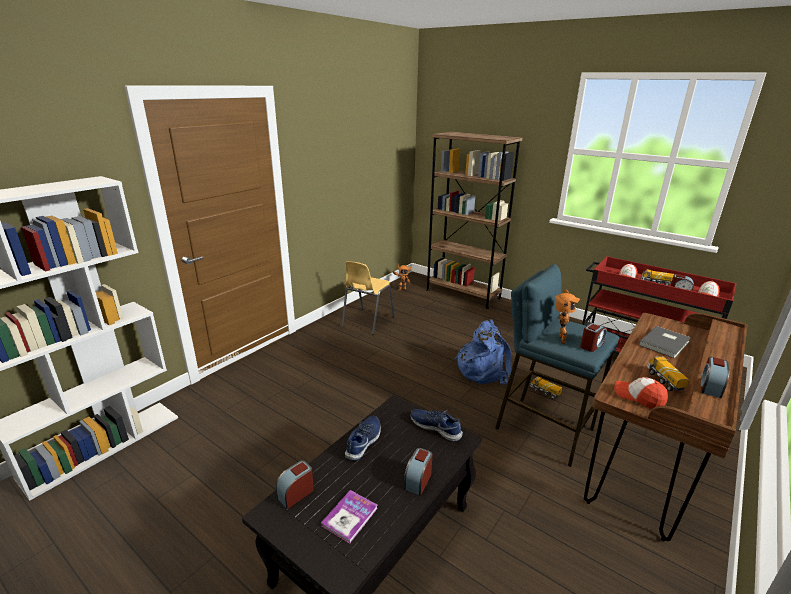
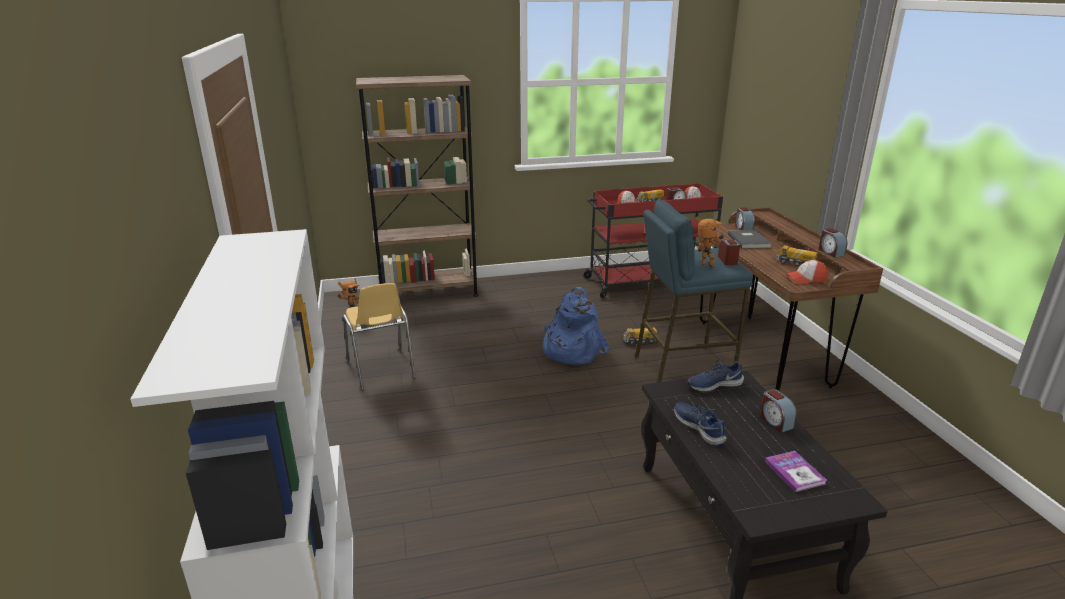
camera: 50 degrees left, 0 degrees up
(296, 493) = (742, 492): alarm clock -> alarm clock (743, 228)

